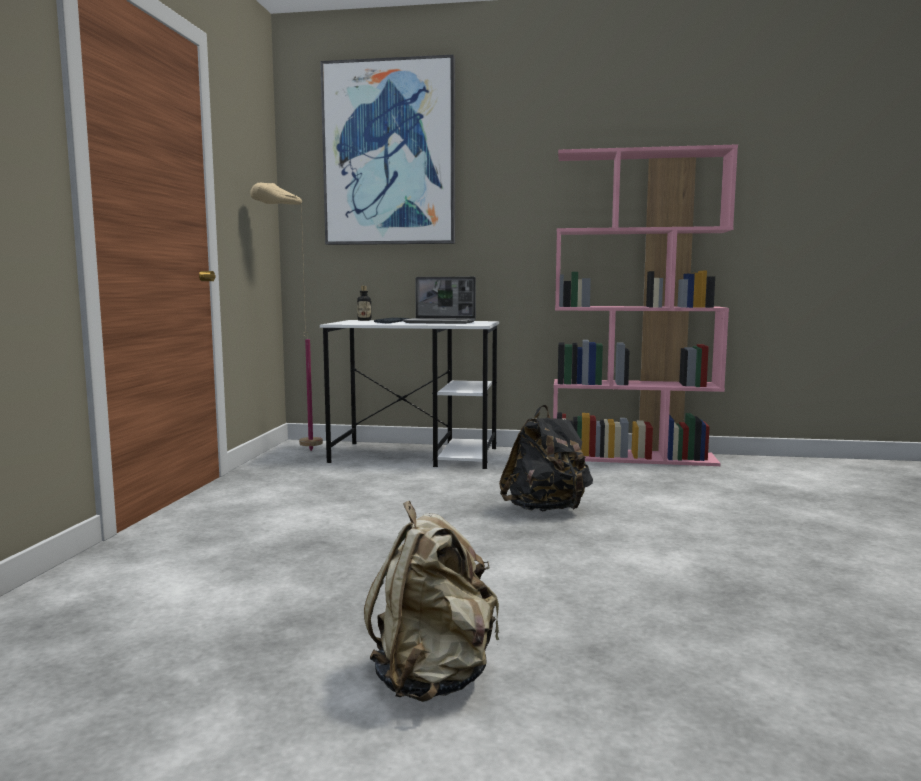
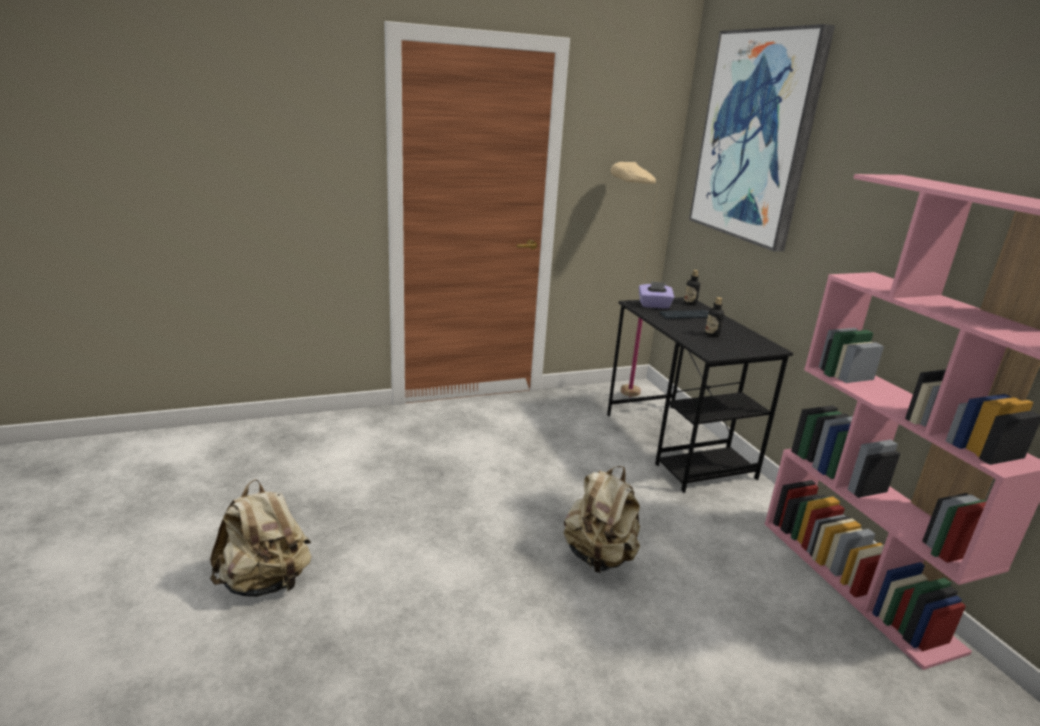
camera: 60 degrees right, 15 degrees up
(352, 322) = (654, 305): none -> purple tissue box
(416, 455) = (677, 445): white desk -> black desk
(440, 322) = (712, 334): laptop -> bottle
(546, 510) = (599, 557): black backpack -> beige backpack

